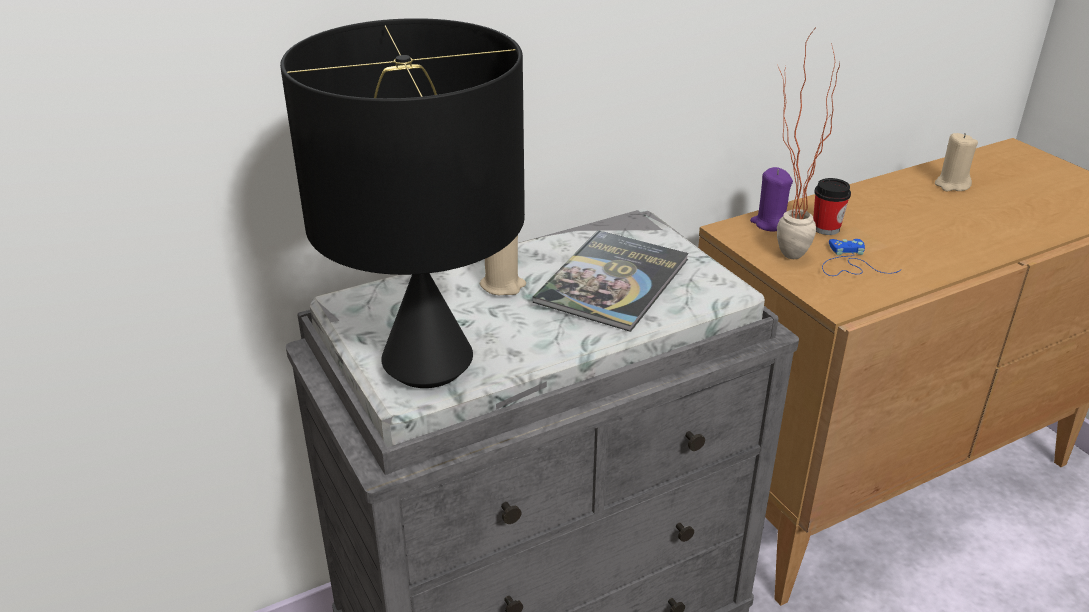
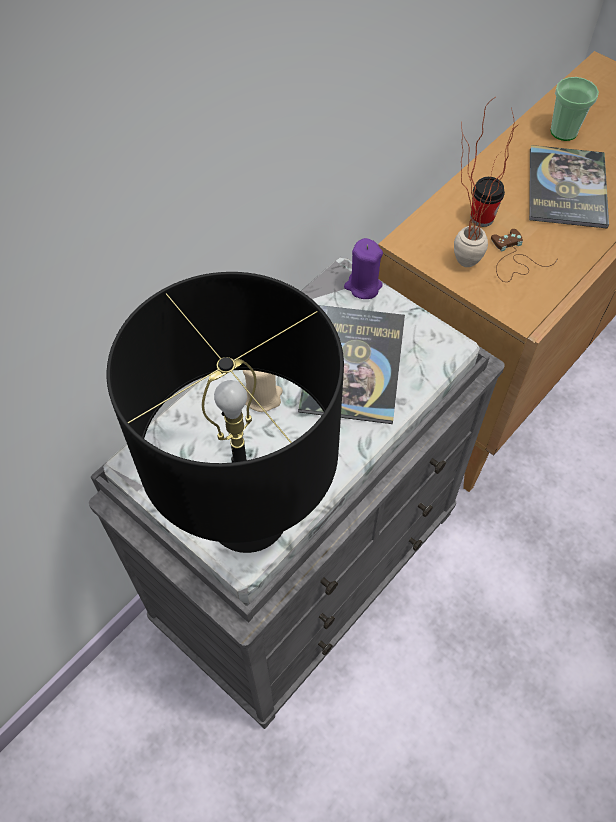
camera: 20 degrees left, 25 degrees up
(769, 223) = (434, 224): purple candle -> purple candle (363, 286)
(849, 263) = (513, 260): blue game controller -> brown game controller
(937, 223) = (567, 188): none -> book
(951, 185) = (564, 131): beige candle -> cup

